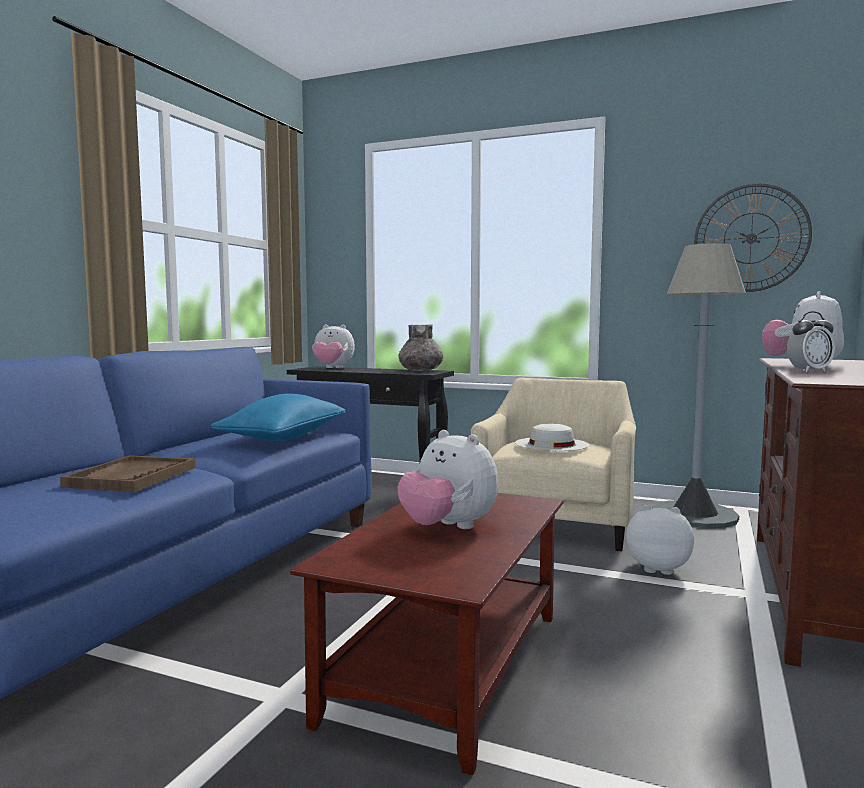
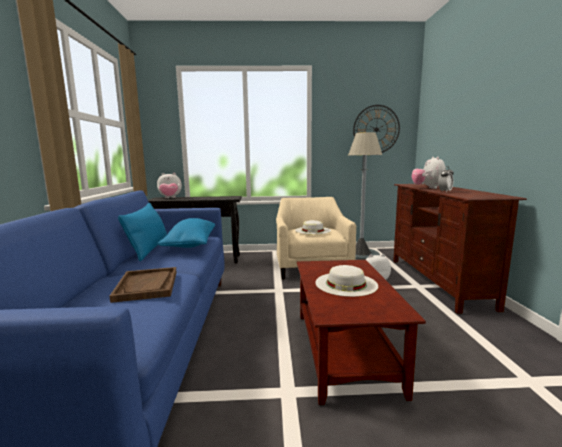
camera: 25 degrees left, 5 degrees up
(220, 437) = (149, 248): none -> blue pillow
(421, 370) = (225, 197): grey vase -> none
(448, 528) = (346, 284): plush toy -> white hat

